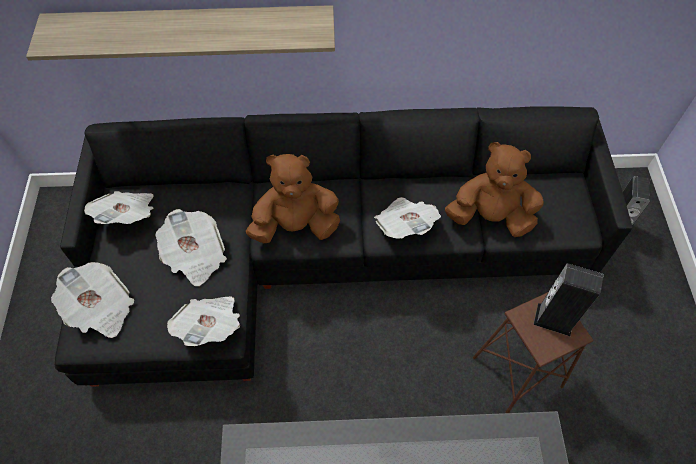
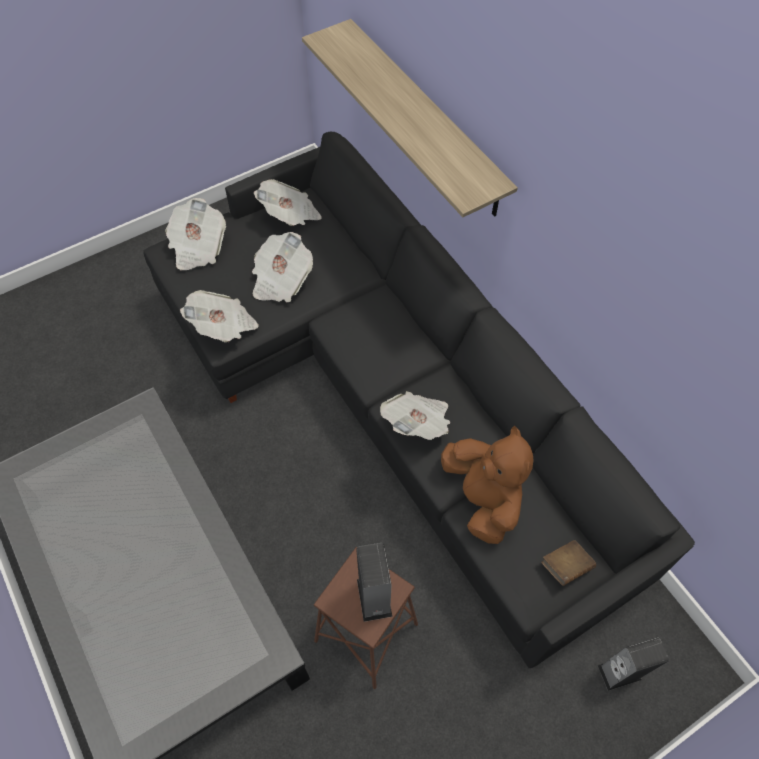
camera: 60 degrees right, 0 degrees up
(296, 226) = (358, 335): brown plush toy -> none
(568, 195) = (566, 566): none -> brown book

